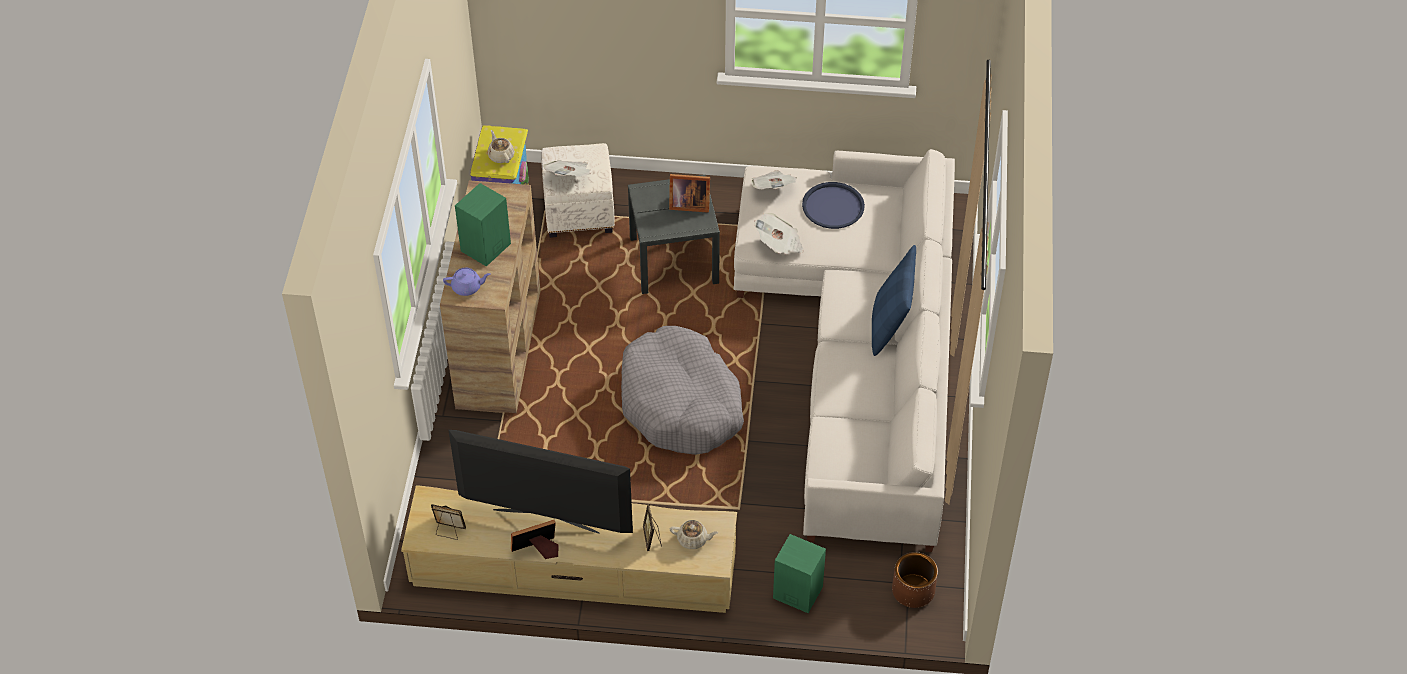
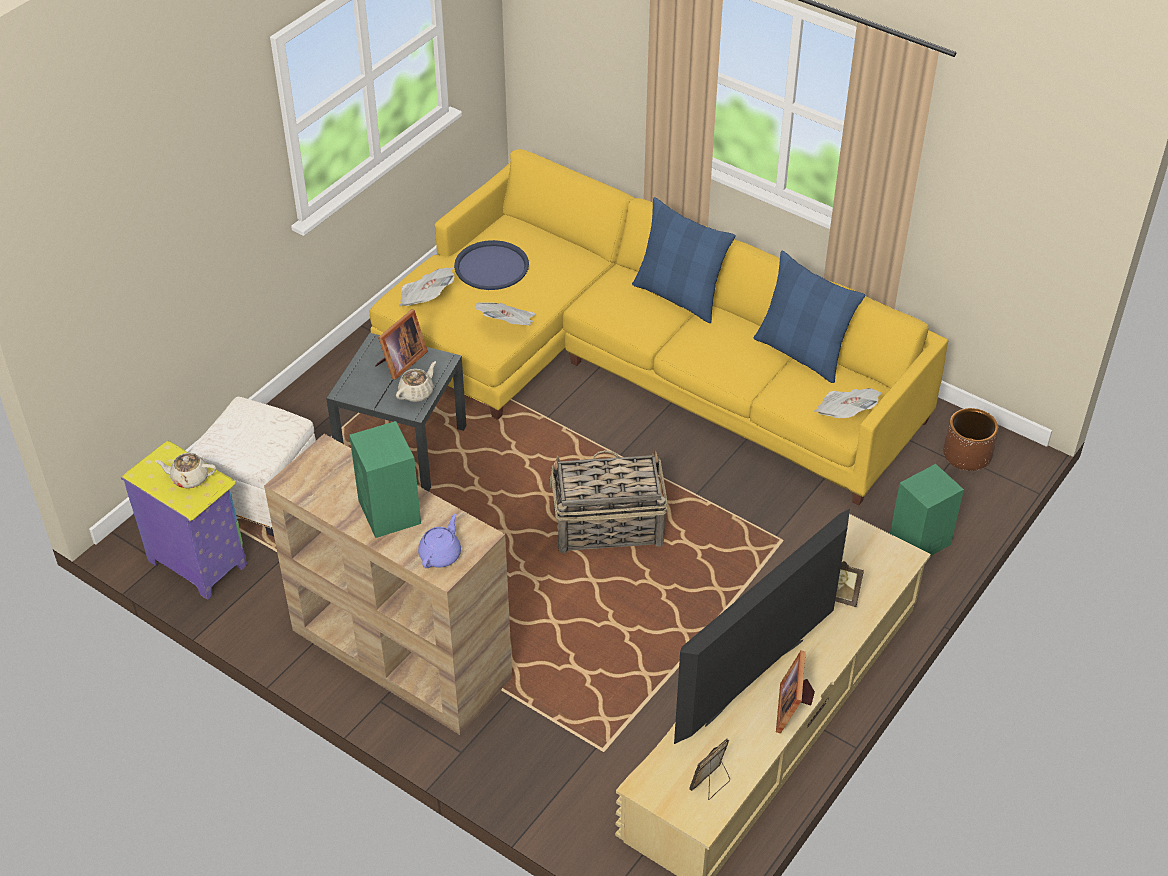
camera: 60 degrees left, 5 degrees down
(569, 177) = (261, 444): newspaper -> newspaper (845, 414)
(681, 403) = (606, 526): grey dog bed -> basket
(693, 539) = (861, 562): beige teapot -> beige teapot (417, 392)
(859, 349) = (638, 361): white sofa -> yellow sofa
(884, 423) = (802, 353): none -> blue pillow

